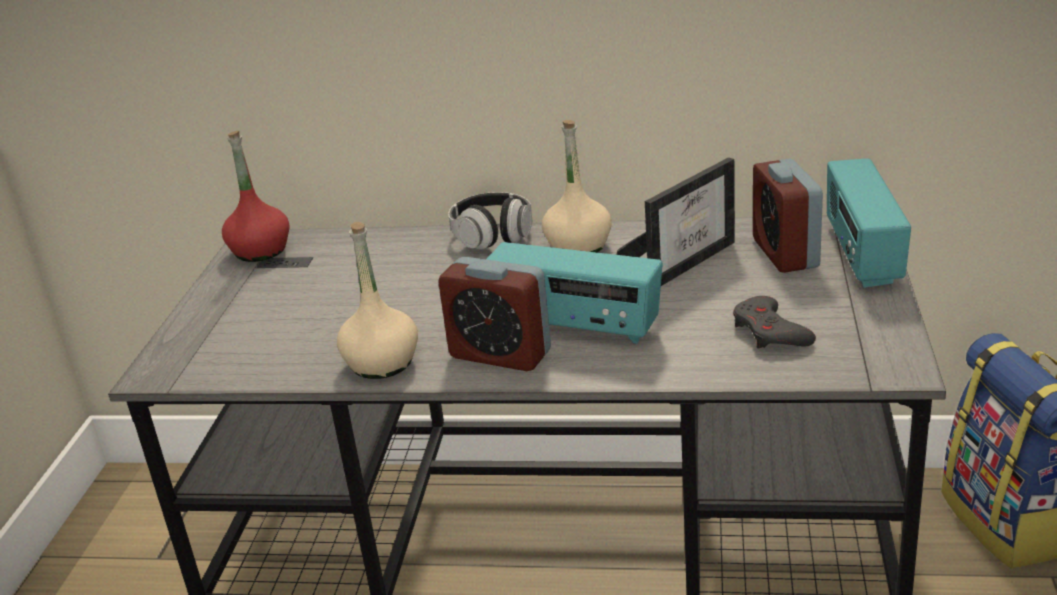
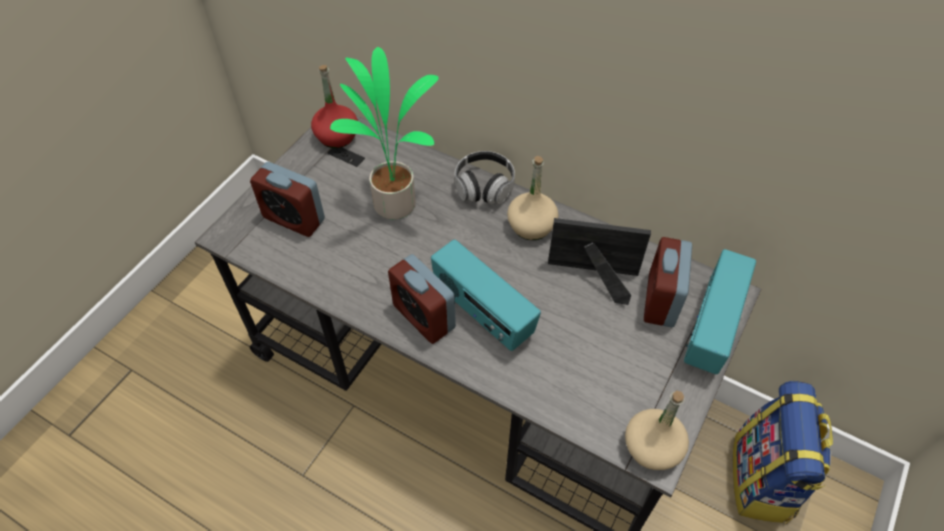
camera: 20 degrees right, 25 degrees up
(249, 330) = (294, 219): none -> alarm clock
(382, 363) = (353, 290): beige bottle -> beige bottle (652, 447)
(384, 278) = (395, 202): none -> potted plant
(684, 260) = (590, 275): picture frame -> picture frame turned 150 degrees counterclockwise
(770, 332) = (599, 379): grey game controller -> none

